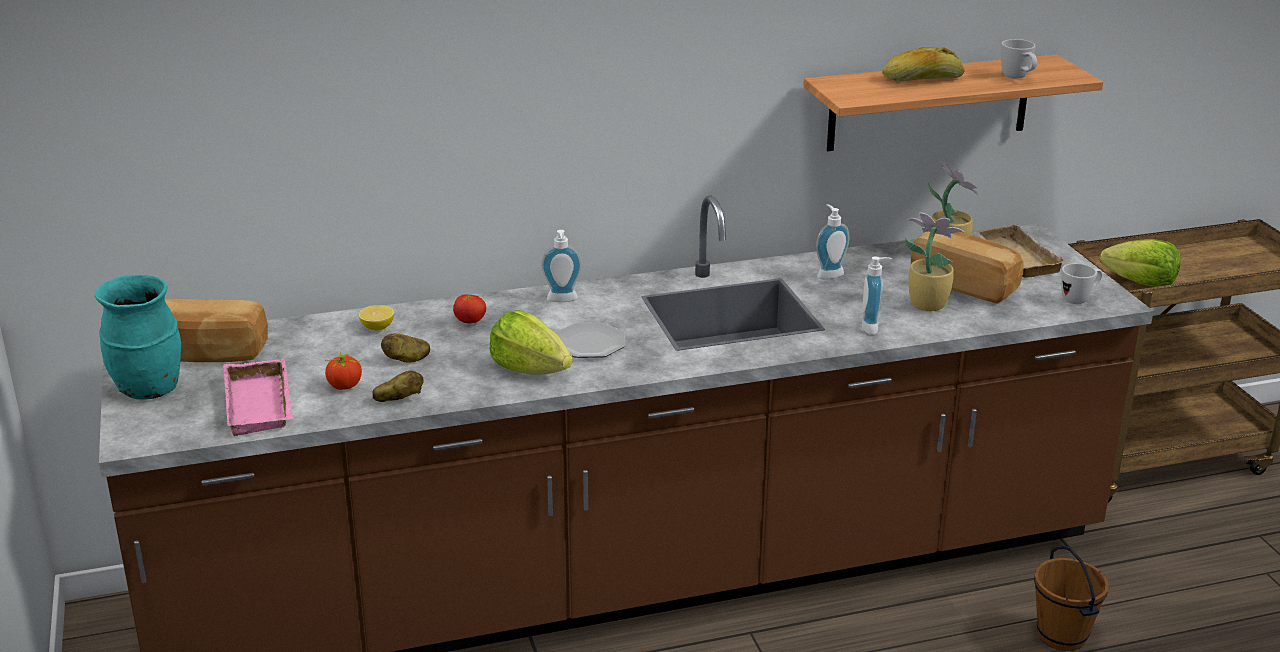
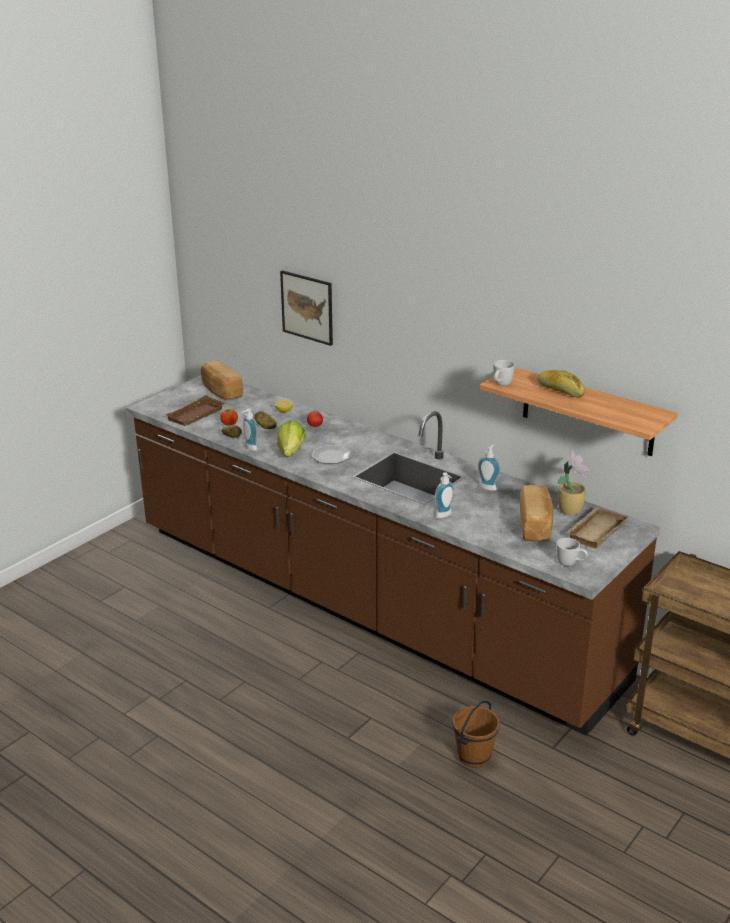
camera: 55 degrees right, 0 degrees up
(149, 390) = (183, 394): turquoise vase -> none
(262, 405) = (196, 416): pink tray -> brown tray
(369, 114) = (307, 307): none -> picture
(562, 300) = (363, 436): soap dispenser -> soap dispenser (249, 448)
(926, 303) = (494, 521): potted plant -> none
(1018, 78) = (609, 412): white mug -> white mug (501, 385)
(1140, 283) = (685, 595): lettuce -> none

